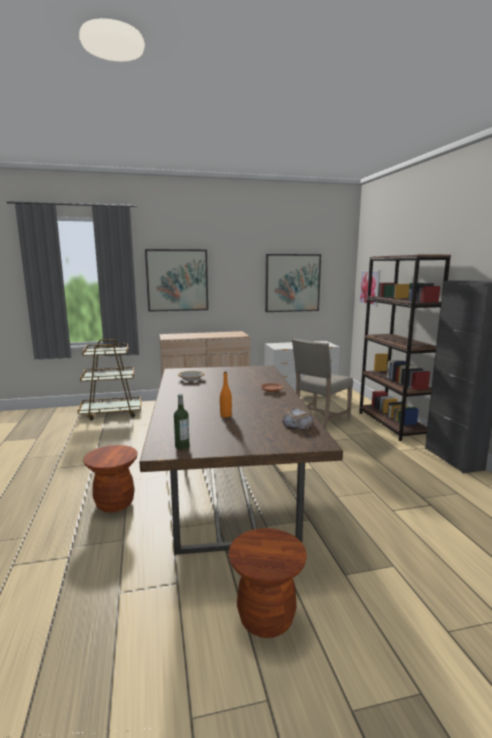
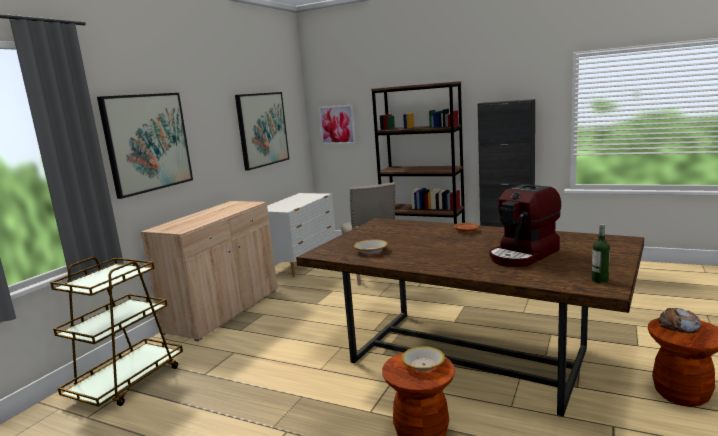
camera: 50 degrees left, 0 degrees up
(115, 455) = (423, 365): none -> bowl
(226, 415) = (524, 255): orange bottle -> coffee machine
(297, 424) = (573, 238): bread -> bread (679, 325)

